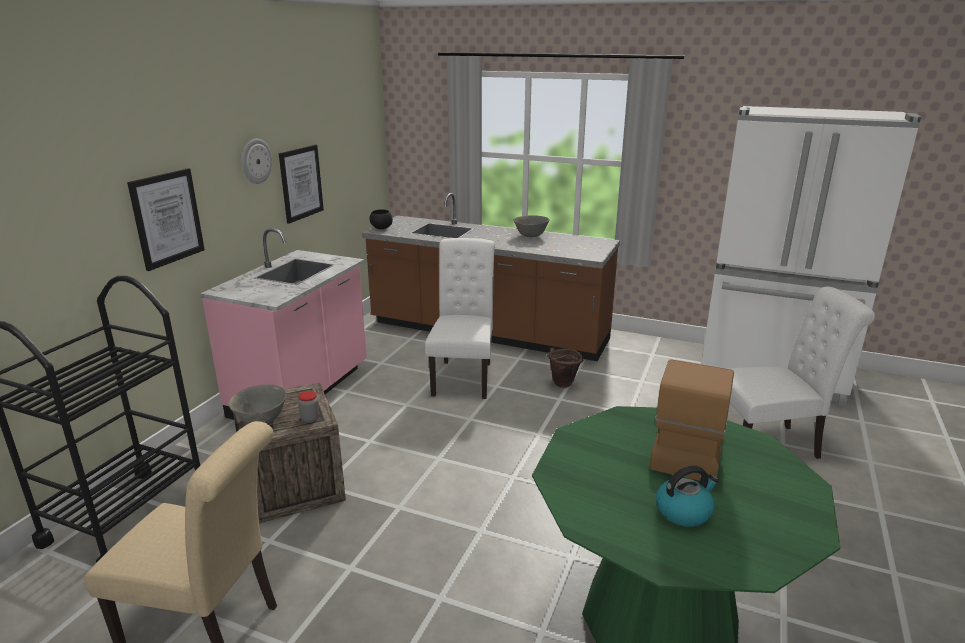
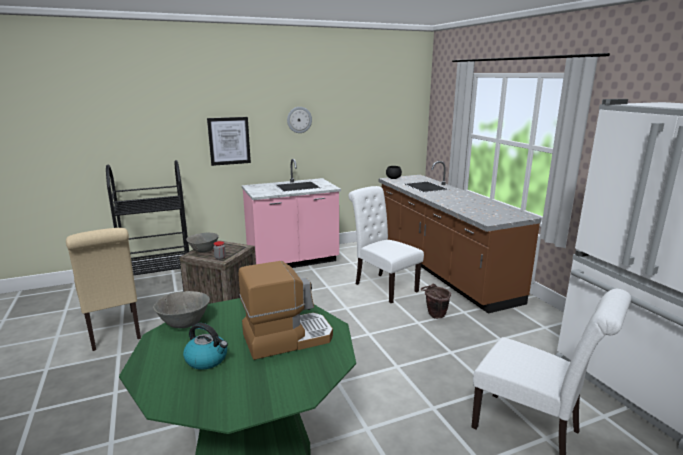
camera: 45 degrees right, 5 degrees down
(301, 183) = (336, 138): picture -> none
(464, 376) = (382, 286): white chair -> white chair turned 90 degrees counterclockwise
(531, 236) = (475, 201): grey bowl -> grey bowl (184, 324)

